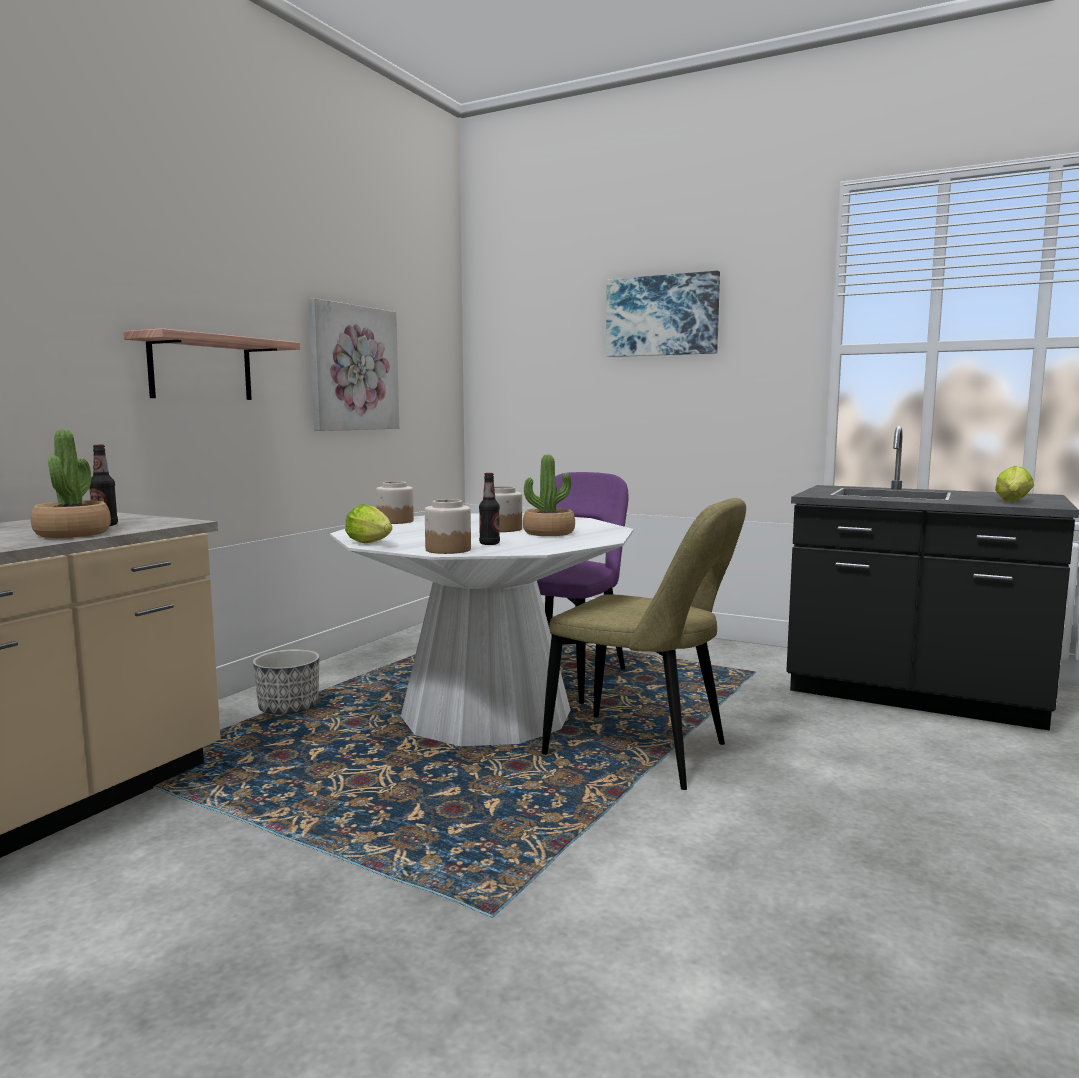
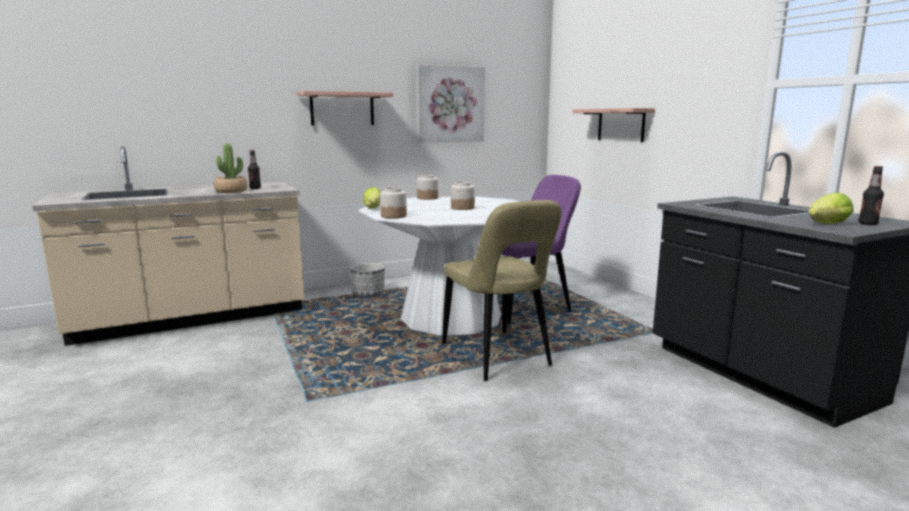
camera: 35 degrees right, 5 degrees up
(489, 544) = (424, 215): bottle -> bottle (868, 224)
(549, 533) = (477, 213): potted plant -> none
(606, 402) = (621, 124): none -> shelf
(662, 316) = (657, 60): picture -> none

